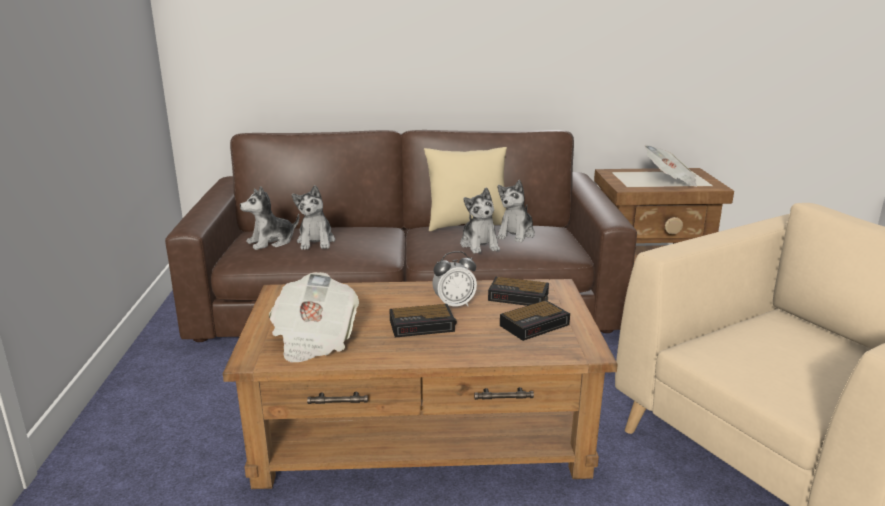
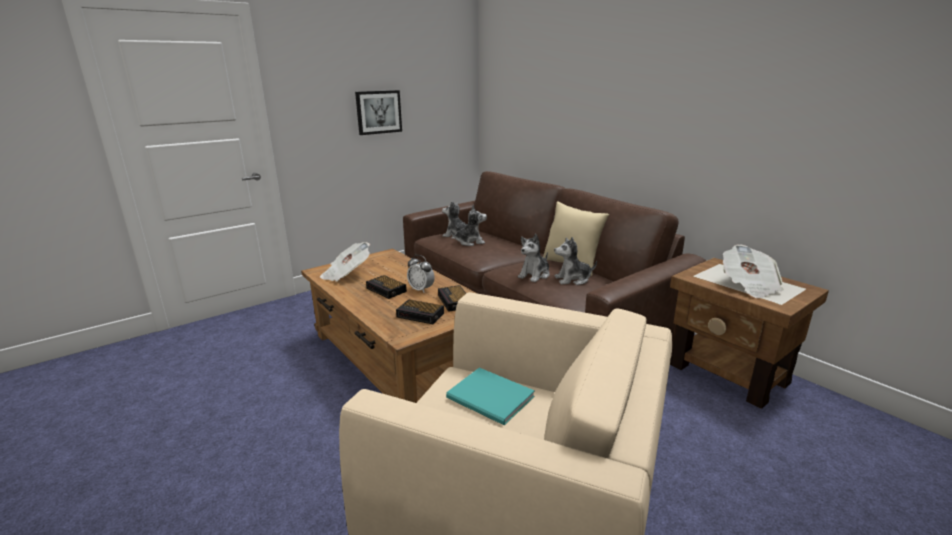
camera: 55 degrees right, 0 degrees up
(70, 49) = (378, 112): none -> picture
(316, 242) = (470, 242): plush toy -> plush toy turned 150 degrees counterclockwise
(754, 347) = (491, 399): none -> turquoise book

